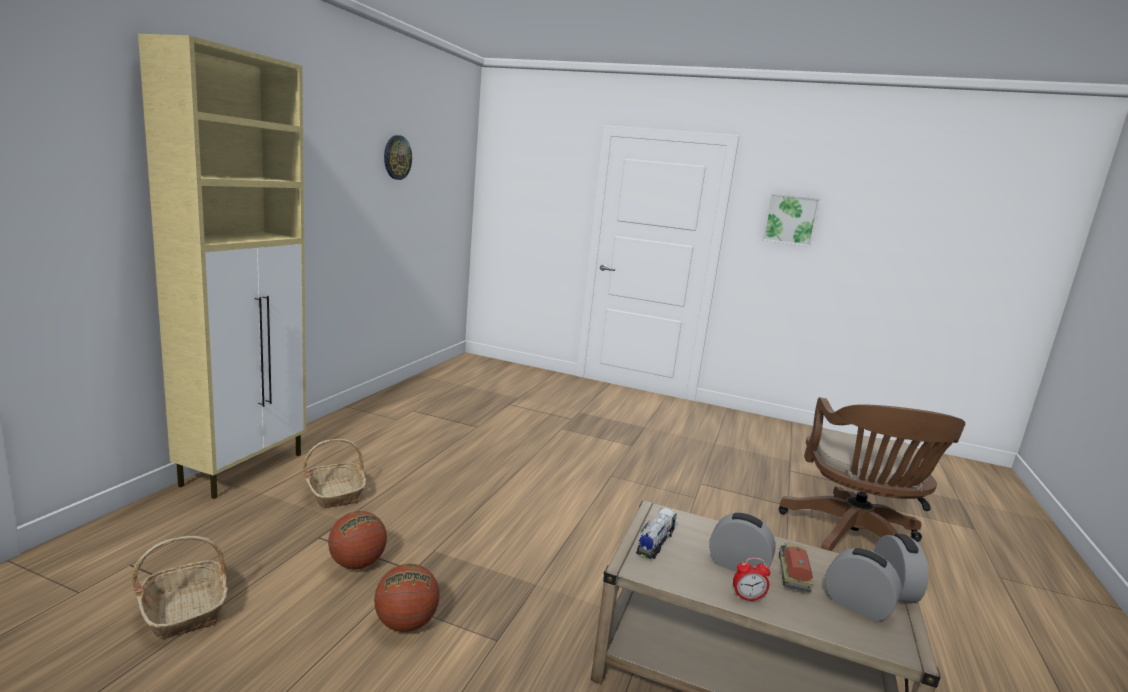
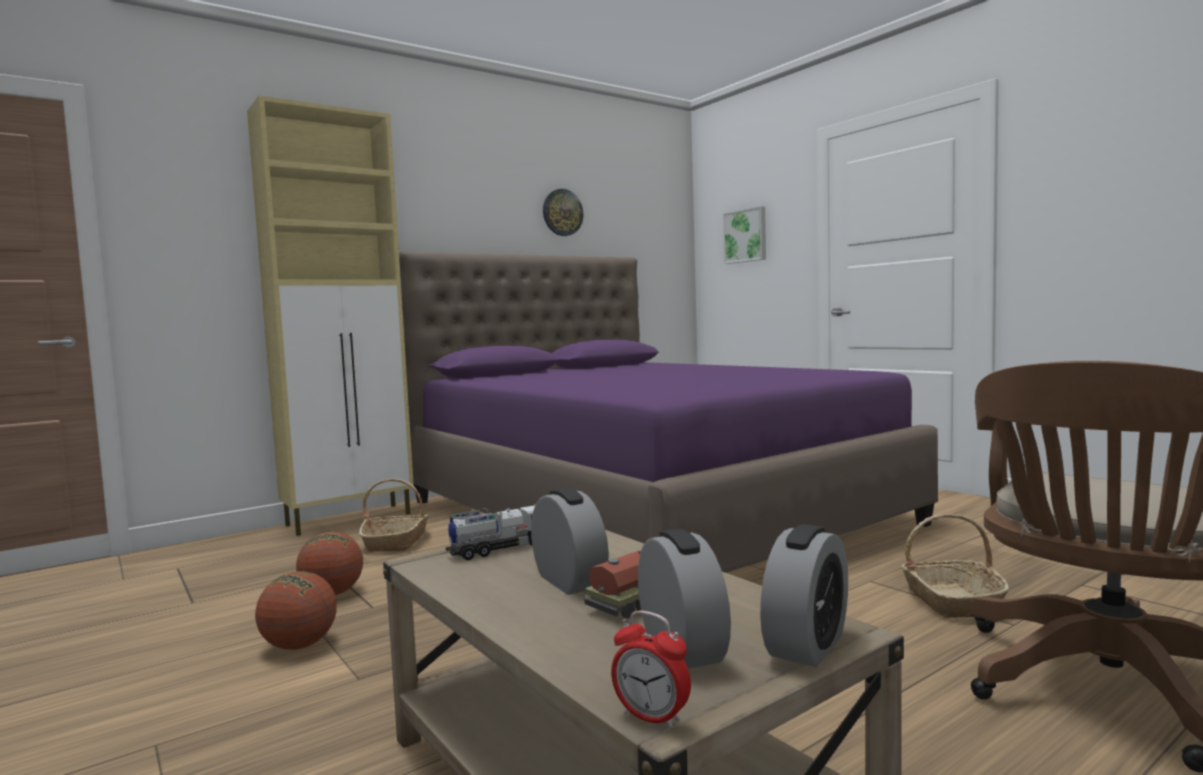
camera: 35 degrees right, 10 degrees down
(185, 609) = (164, 601): basket -> basket (951, 600)
(506, 433) = (646, 512): none -> purple bed
(747, 598) = (511, 609): alarm clock -> alarm clock (652, 717)
(790, 219) = (1104, 177): picture -> picture (746, 236)

